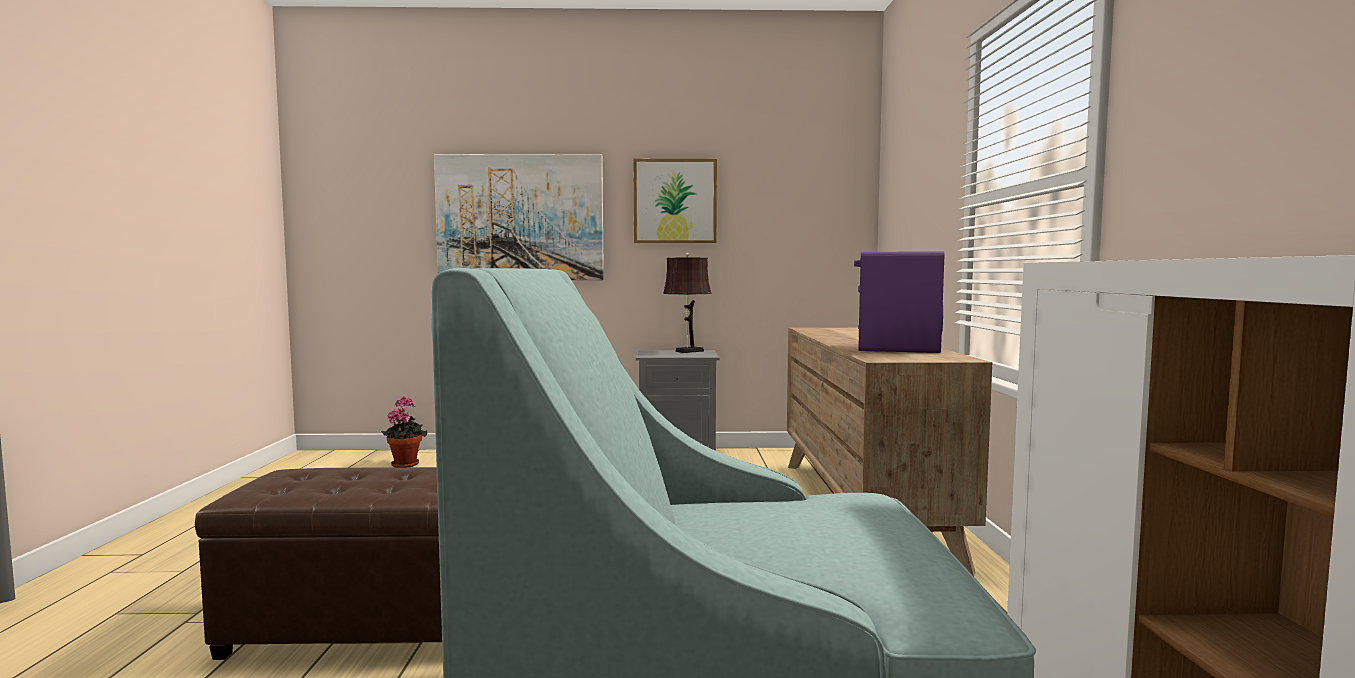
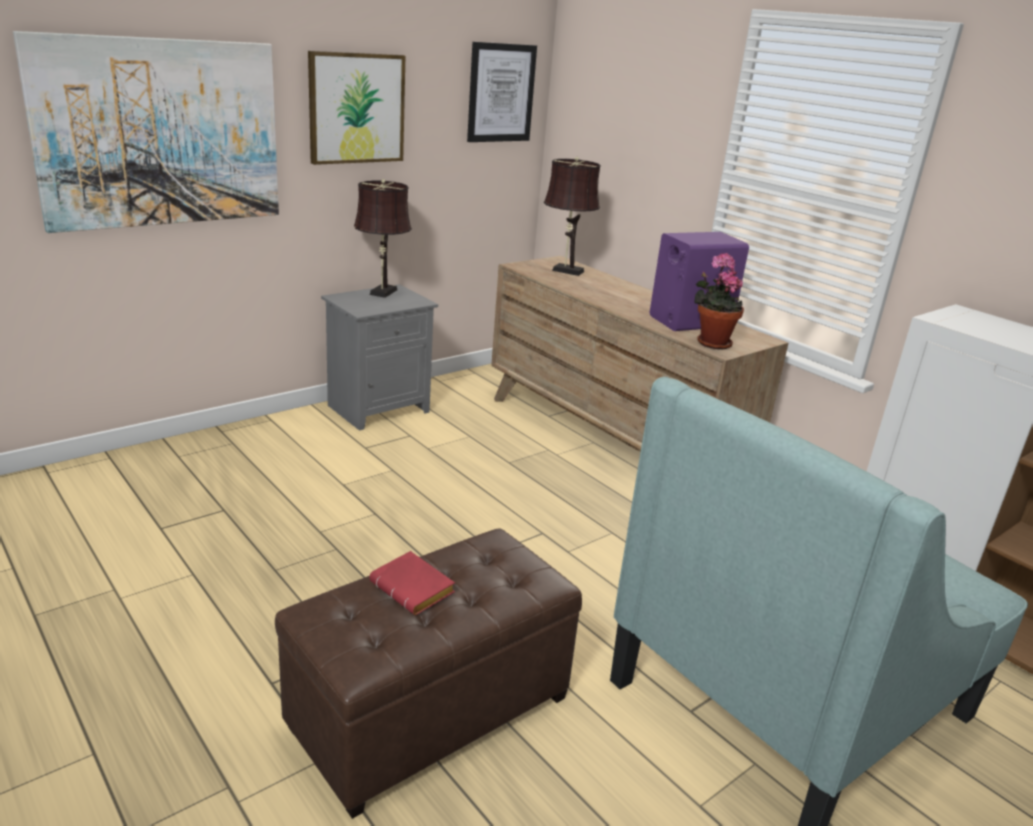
camera: 40 degrees left, 20 degrees up
(365, 475) = (415, 589): none -> red book
(405, 464) = (72, 497): potted plant -> potted plant (711, 342)
(820, 188) = (501, 93): none -> picture
(844, 331) = (565, 270): none -> brown table lamp

